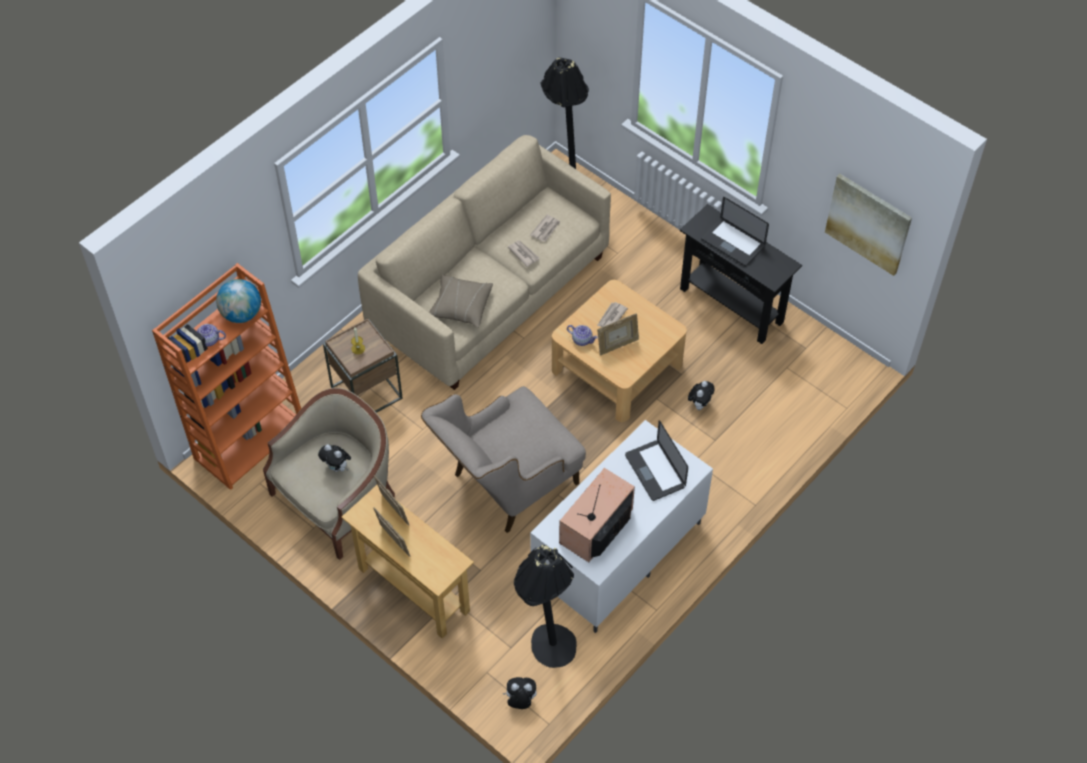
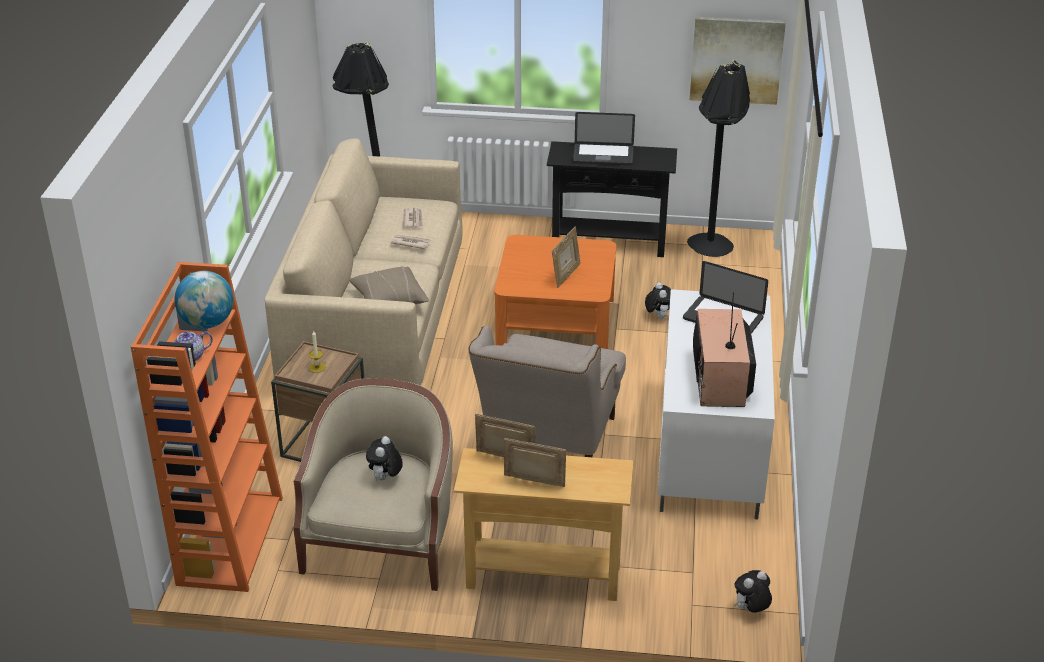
camera: 35 degrees left, 20 degrees down
(337, 467) = (385, 478): plush toy -> plush toy turned 105 degrees clockwise
(546, 654) = (731, 559): black floor lamp -> black floor lamp (710, 251)
(582, 340) = (528, 284): teapot -> none
(611, 317) = (537, 260): newspaper -> none
(617, 366) = (555, 322): beige coffee table -> orange coffee table

